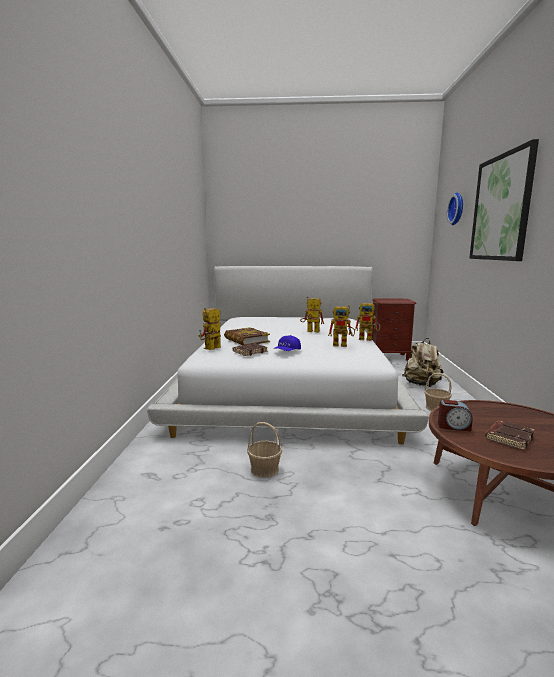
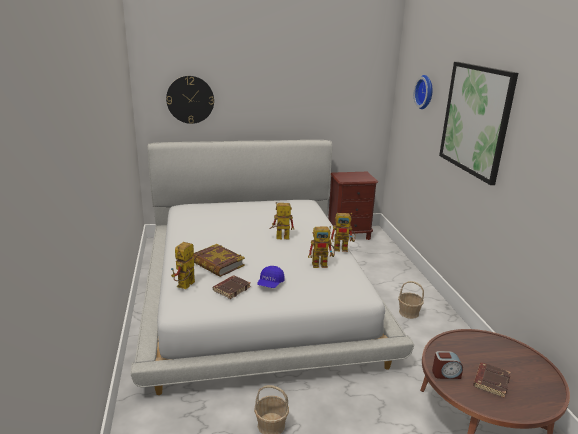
camera: 15 degrees left, 10 degrees up
(251, 232) = (190, 99): none -> wall clock
(422, 385) = (389, 278): beige backpack -> none

